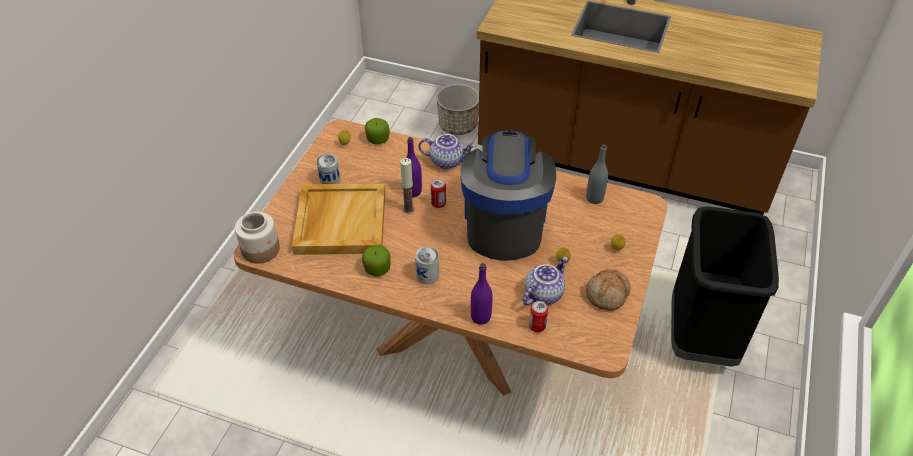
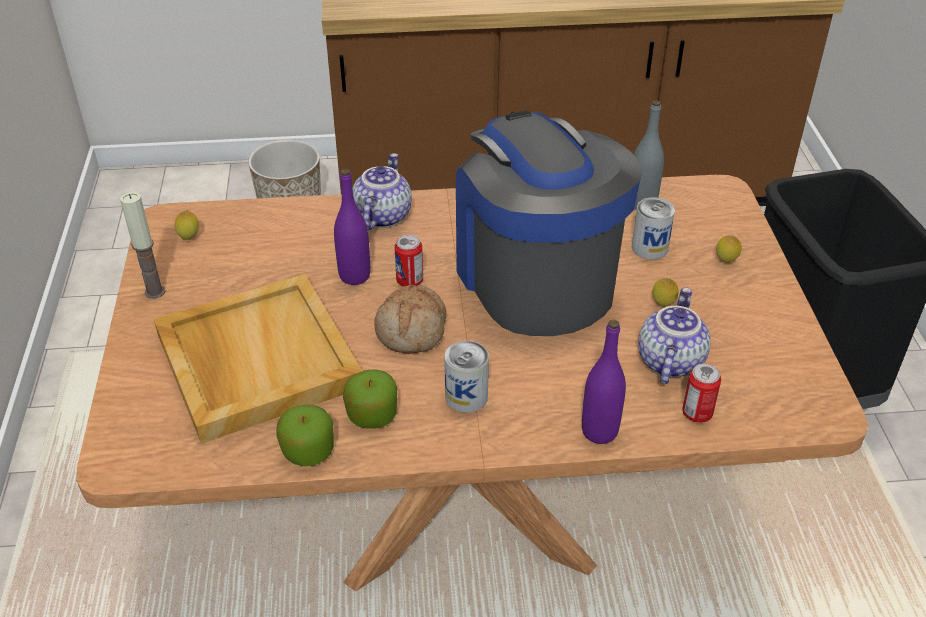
camera: 25 degrees left, 5 degrees down
(261, 249) = (131, 455): jar -> none
(330, 181) = (197, 302): can -> can (649, 247)
(378, 139) = (243, 216): apple -> apple (308, 451)
(408, 209) = (365, 304): candle -> candle (155, 292)
(447, 161) = (381, 215): teapot -> teapot turned 60 degrees counterclockwise
(607, 295) = (763, 330): bread -> bread (413, 330)

